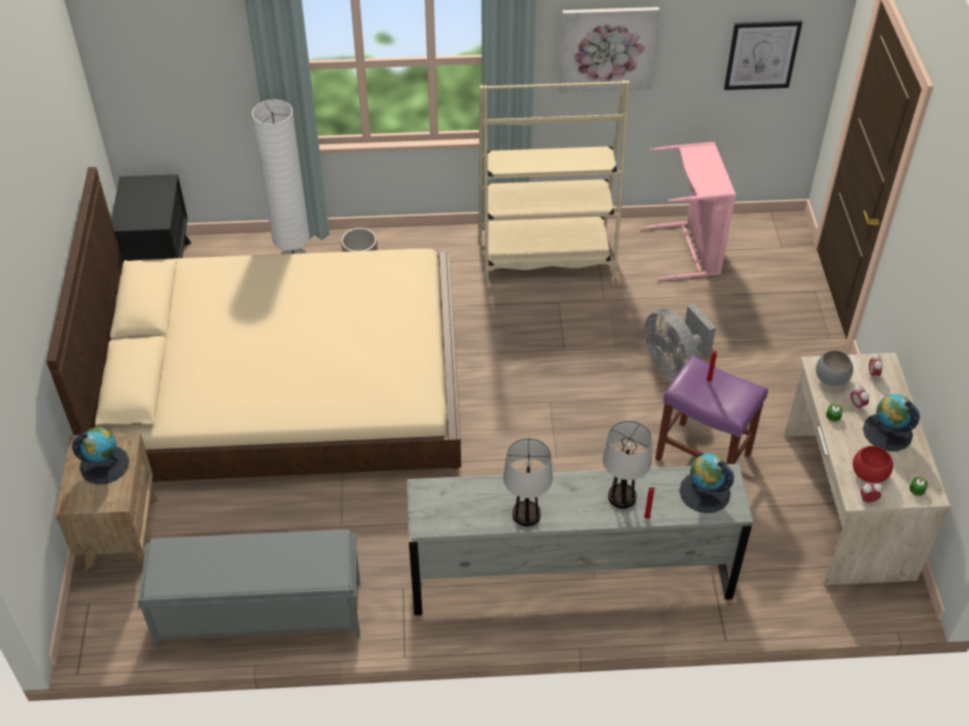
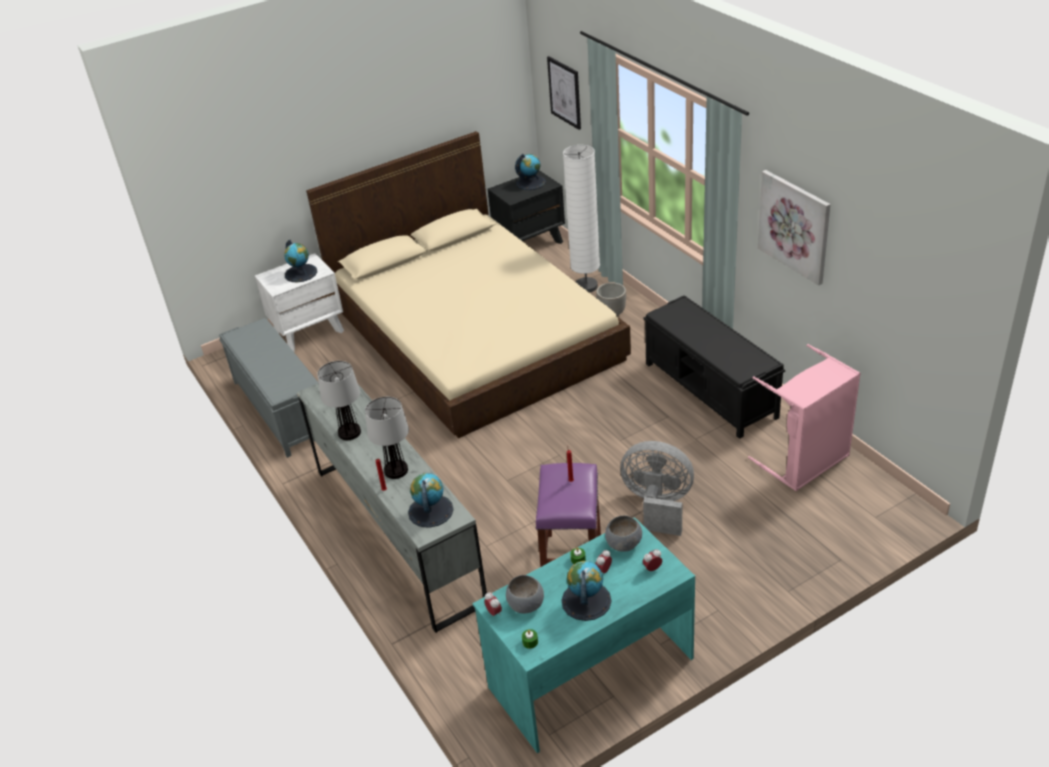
camera: 65 degrees right, 10 degrees down
(120, 532) = (309, 331): brown nightstand -> white nightstand
(141, 193) = (531, 182): none -> globe
(546, 257) = (711, 390): beige bookcase -> black bench
(674, 366) = (657, 506): grey fan -> grey fan turned 75 degrees clockwise
(762, 55) = (909, 304): picture -> picture (565, 92)
(845, 504) = (590, 671): beige desk -> turquoise desk
(870, 474) = (526, 605): red bowl -> grey bowl

